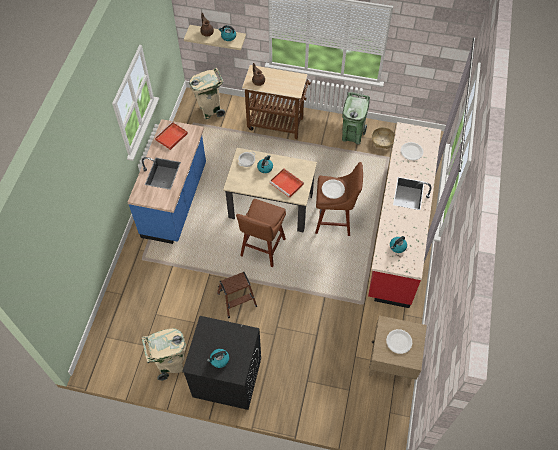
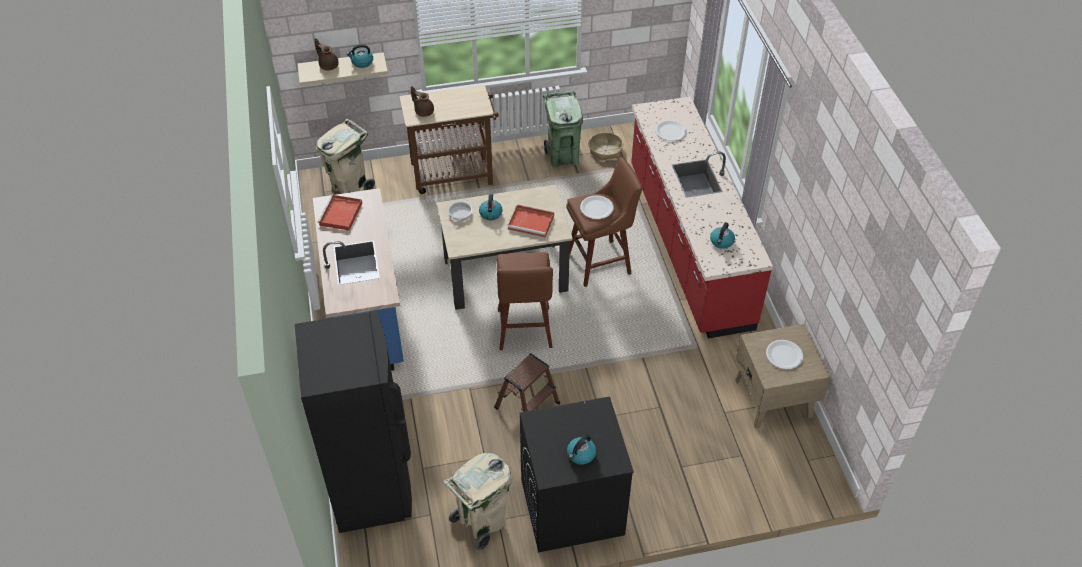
camera: 25 degrees left, 10 degrees down
(121, 316) = (372, 491): none -> black fridge

